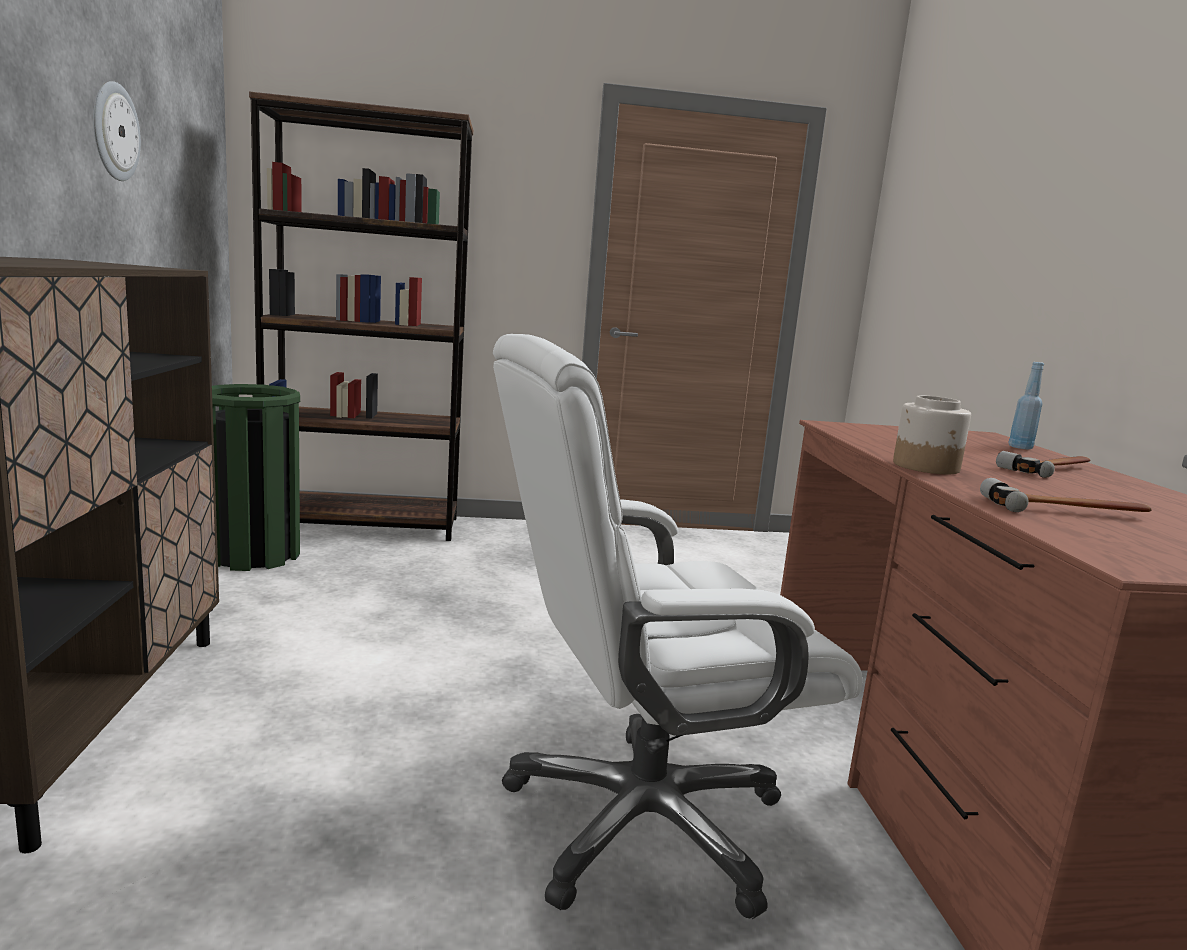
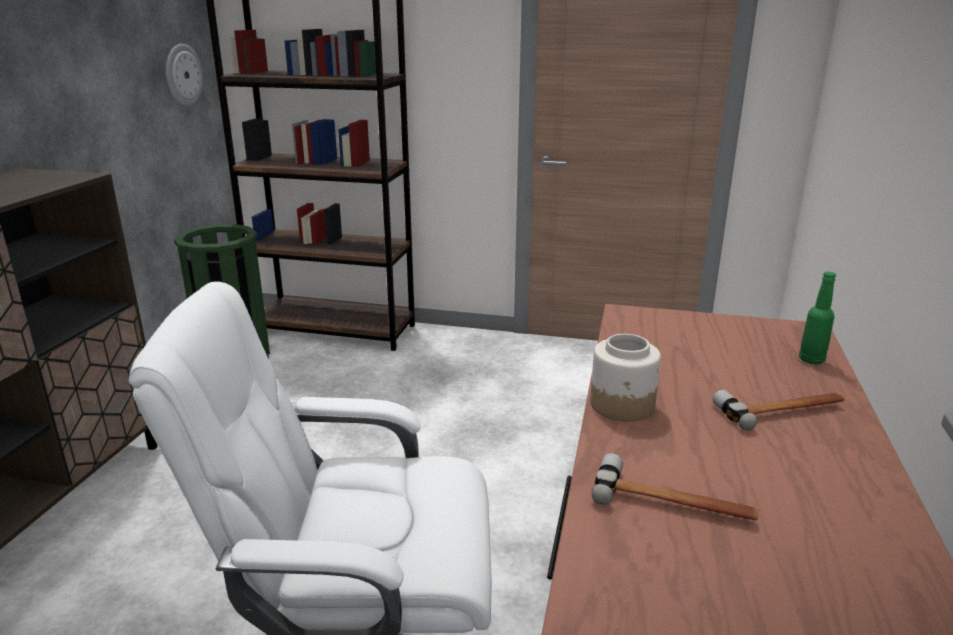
camera: 20 degrees right, 10 degrees up
(114, 131) = (70, 47): wall clock -> wall clock (183, 75)
(1020, 447) = (811, 360): blue bottle -> green bottle

